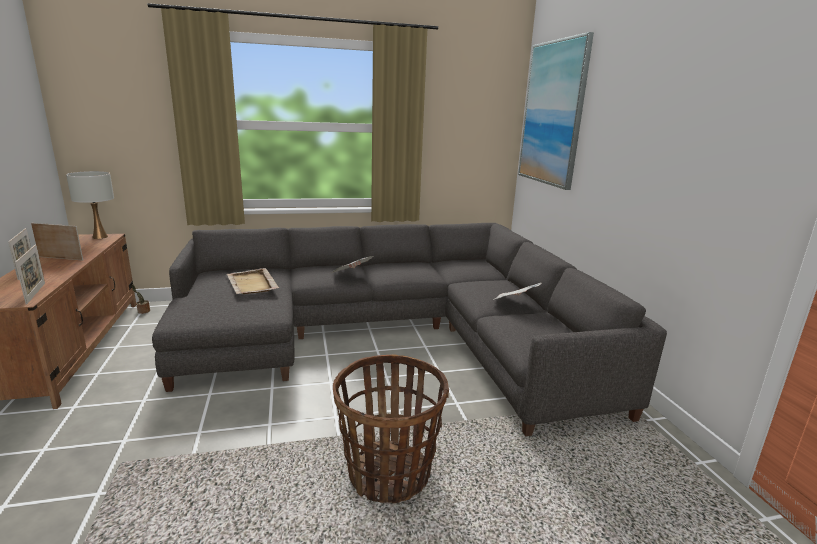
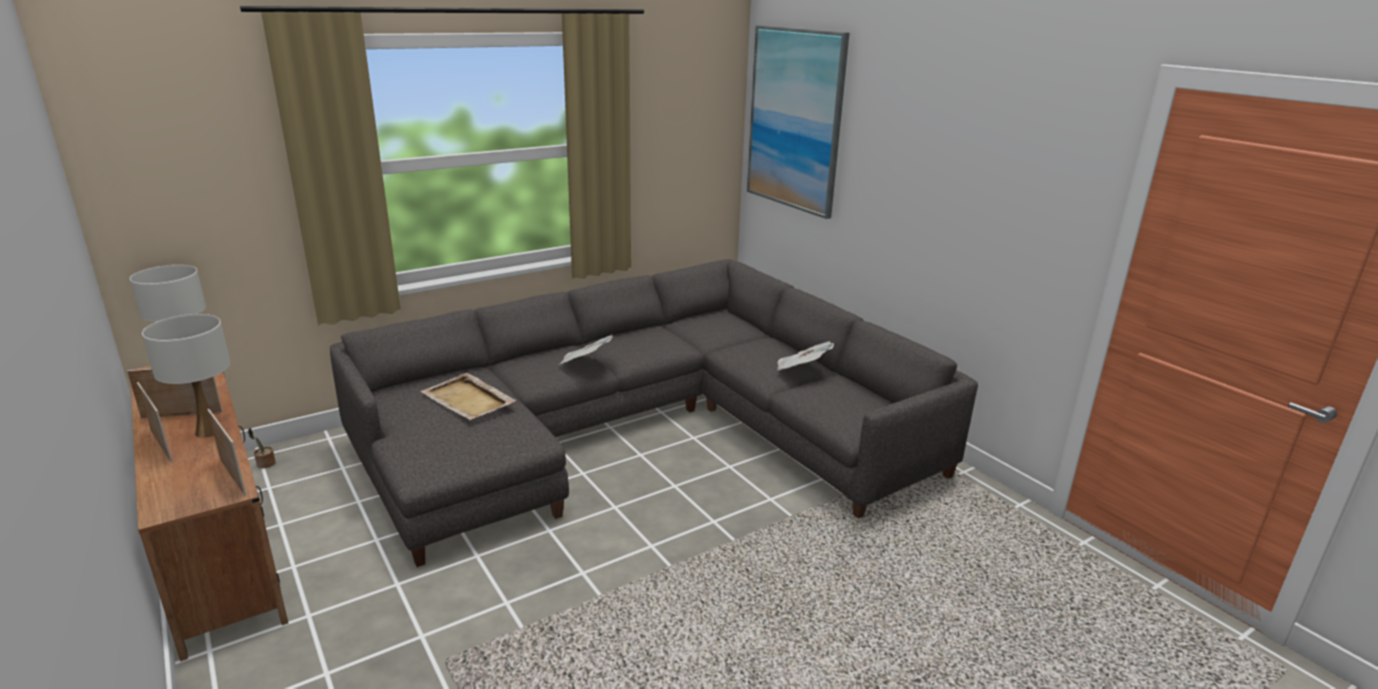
camera: 20 degrees left, 5 degrees up
(61, 268) = (209, 431): none -> white table lamp
(389, 474) = (750, 591): basket -> none

